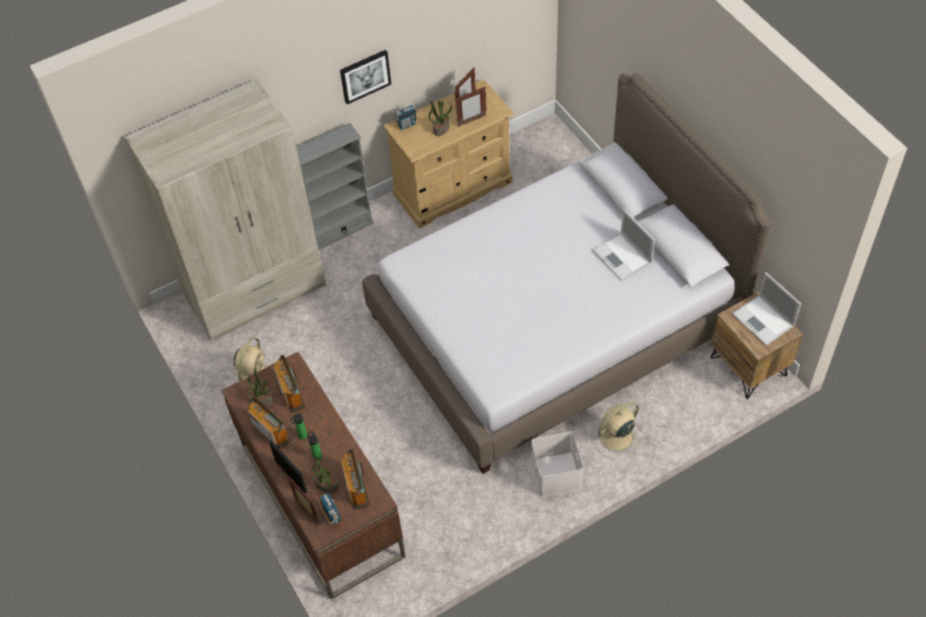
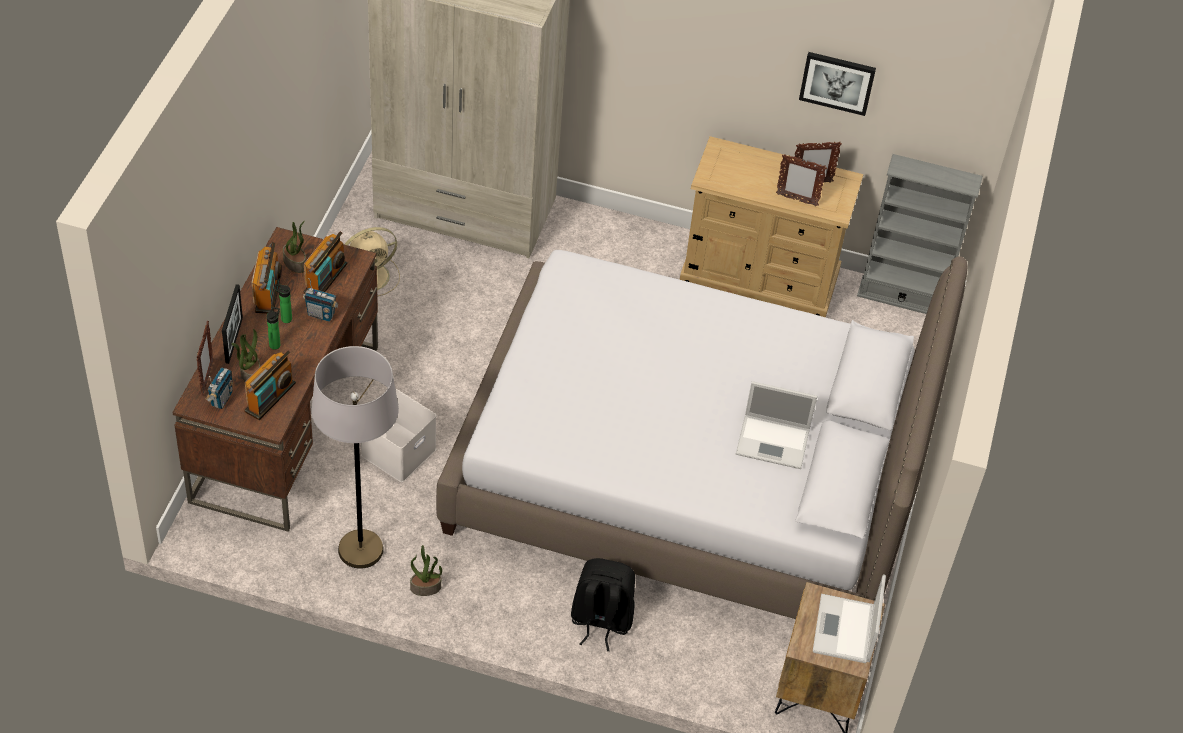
camera: 40 degrees right, 5 degrees down
(340, 229) = (607, 224): grey bookcase -> grey bookcase (901, 297)
(365, 76) = (708, 58): picture -> picture (837, 82)
(406, 125) = (731, 153): radio -> radio (321, 314)
(441, 128) = (758, 182): potted plant -> potted plant (426, 587)
(455, 526) = (360, 550): none -> grey floor lamp
(554, 474) = (503, 595): white storage box -> white storage box (398, 450)
(615, 437) = (600, 621): beige fan -> black backpack
(622, 257) = (774, 442): laptop -> laptop turned 90 degrees counterclockwise

